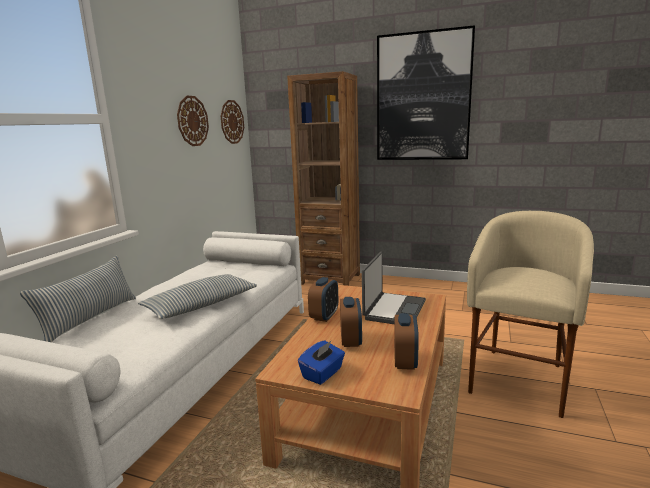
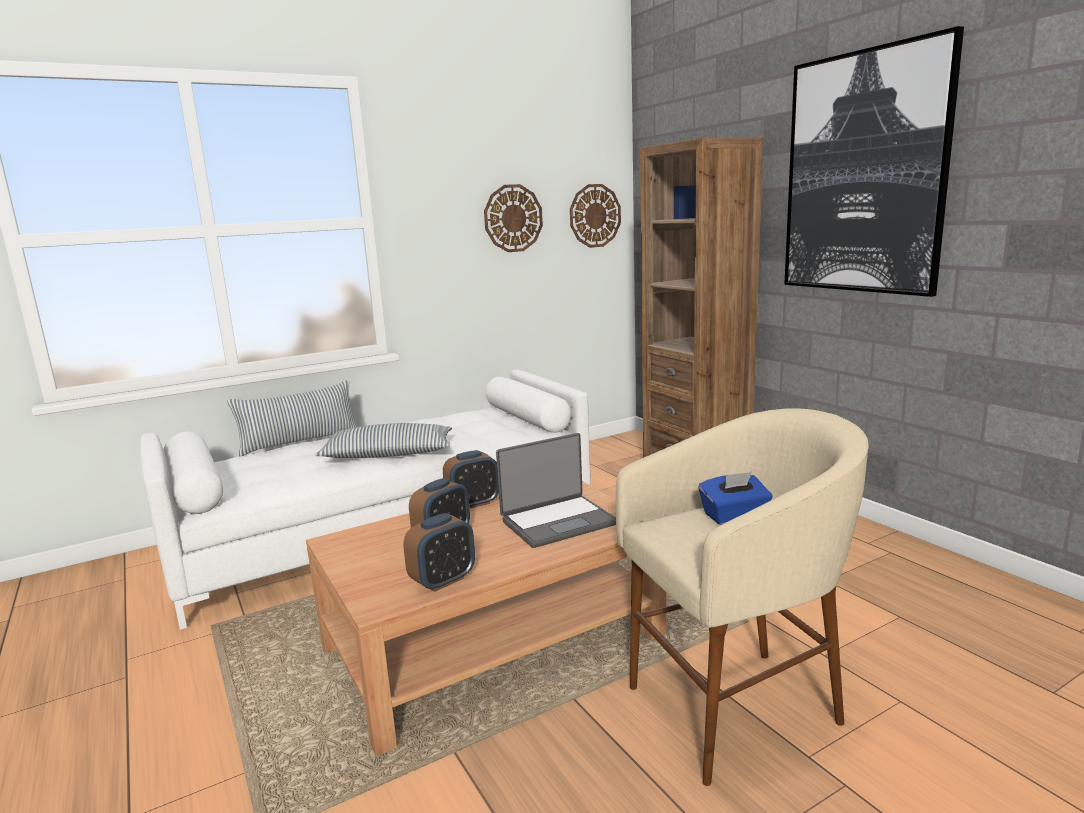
camera: 40 degrees right, 0 degrees up
(323, 374) = (355, 558): blue tissue box -> blue tissue box (734, 516)

